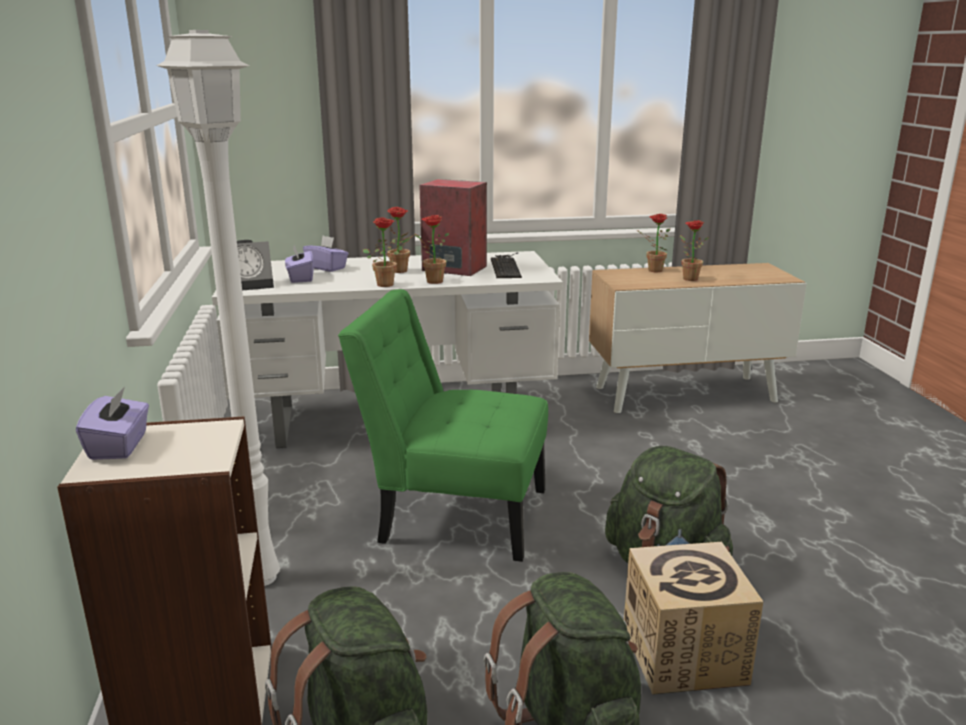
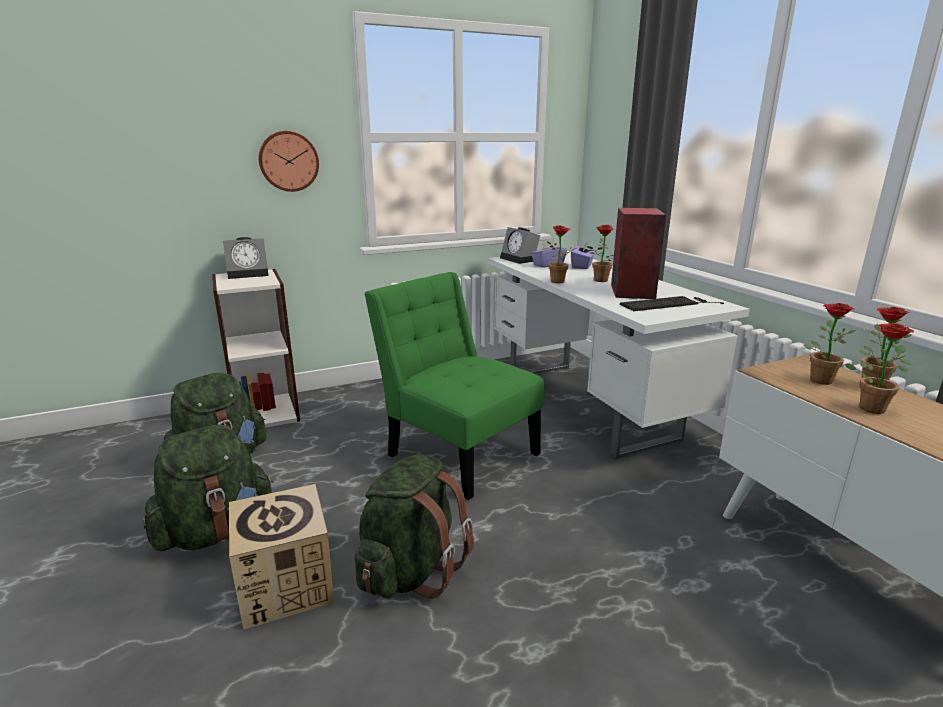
camera: 75 degrees right, 0 degrees up
(68, 201) = (288, 161): none -> wall clock
(119, 446) = (250, 274): purple tissue box -> alarm clock
(263, 576) = (364, 404): white floor lamp -> none
(431, 281) = (583, 290): potted plant -> potted plant (819, 378)
(454, 513) = (458, 451): green chair -> green chair turned 45 degrees counterclockwise

